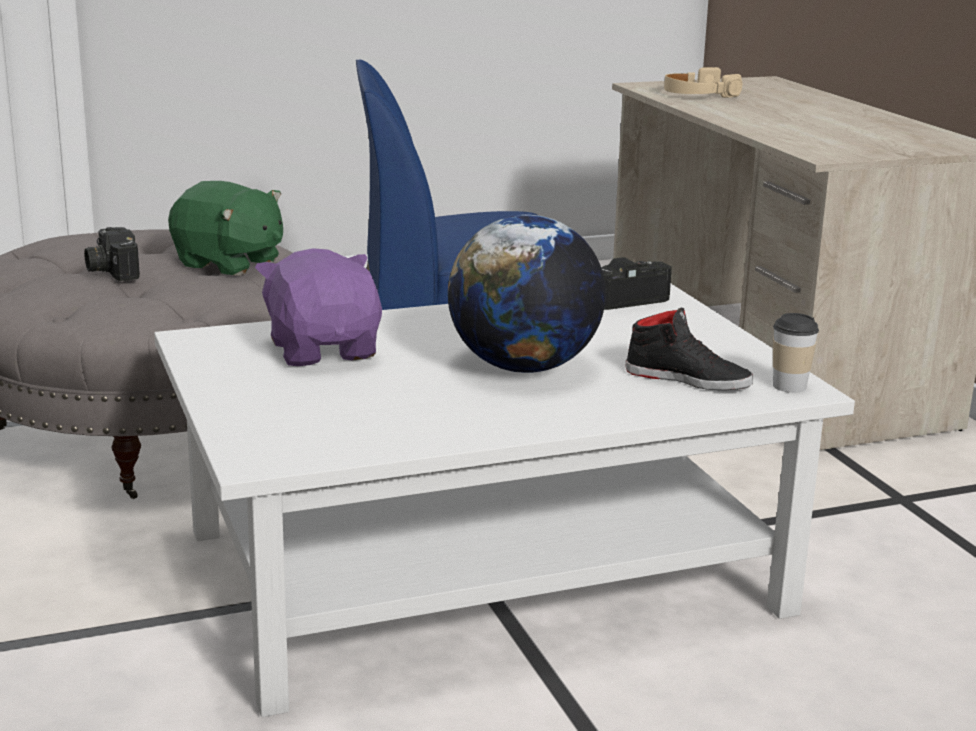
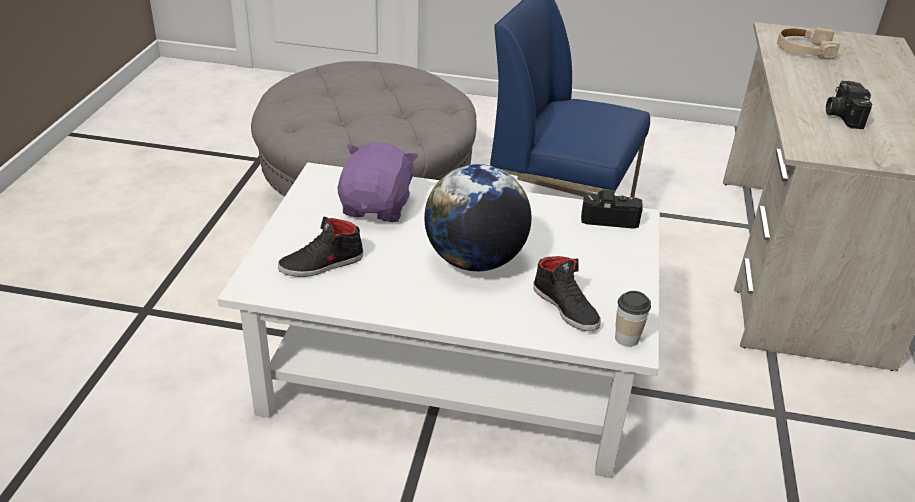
camera: 30 degrees right, 15 degrees up
(110, 270) = (342, 100): camera -> camera (841, 115)
(229, 263) = (413, 110): green plush toy -> none
(327, 416) = (322, 264): none -> black shoe

